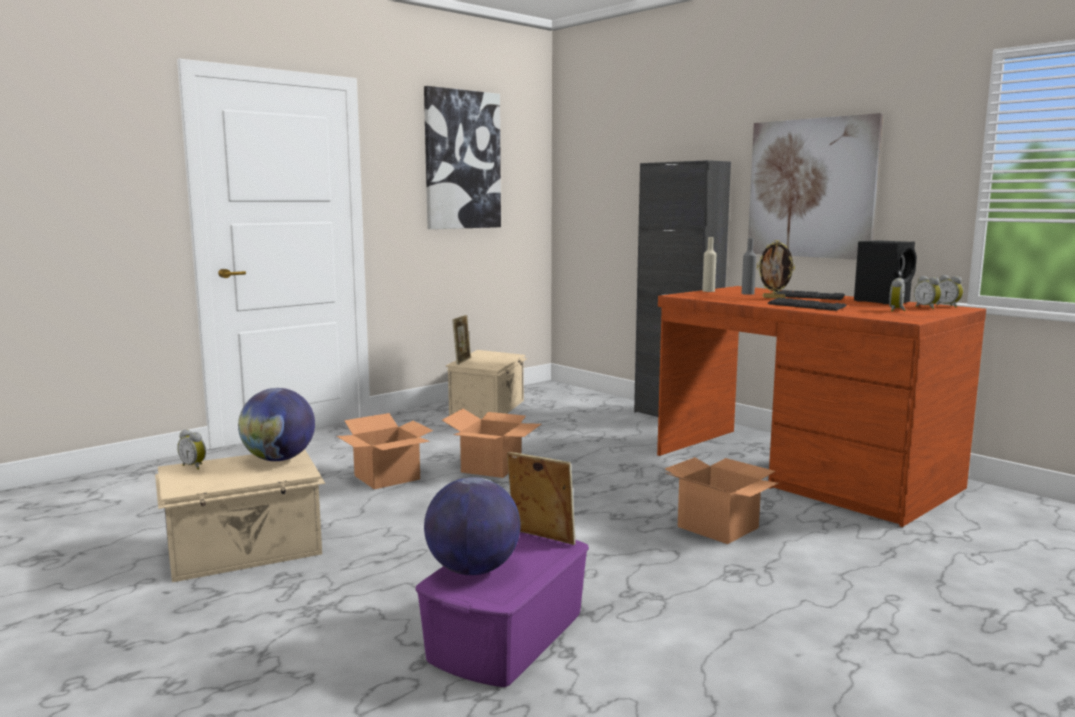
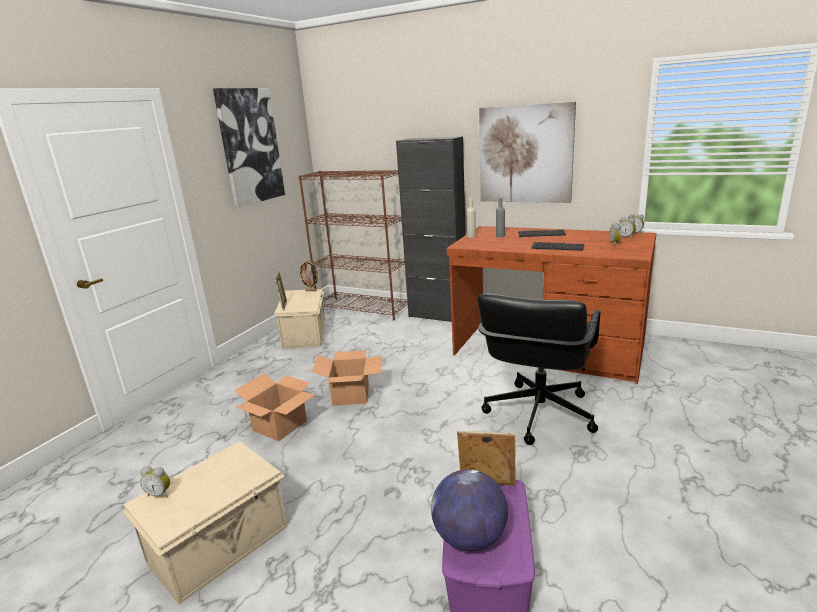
camera: 20 degrees left, 10 degrees up
(279, 459) = (231, 462): globe -> none
(583, 396) = (364, 309): none -> brown bookcase
(716, 527) = (538, 414): cardboard box -> black office chair
(774, 298) = (523, 239): picture frame -> picture frame (311, 290)
(883, 301) = (591, 233): black speaker -> none

